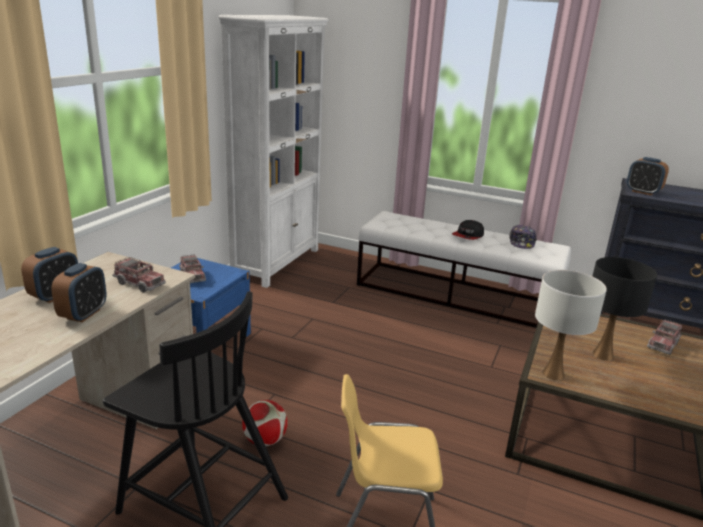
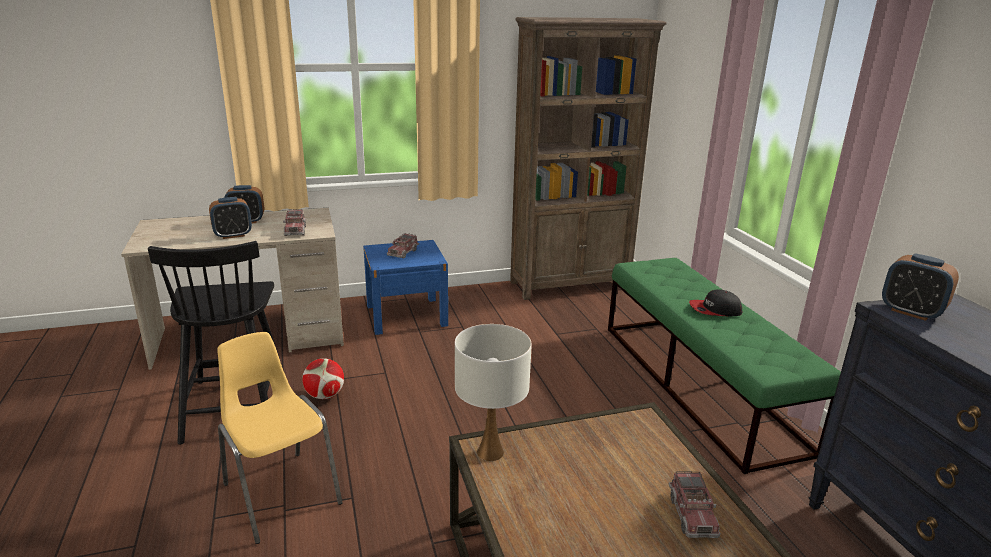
camera: 50 degrees right, 0 degrees up
(277, 263) = (571, 284): white bookcase -> brown bookcase
(456, 295) = (699, 384): white bench -> green bench
(522, 242) = (771, 341): cap -> none
(603, 355) = (585, 474): black table lamp -> none
(643, 192) = (911, 312): alarm clock -> alarm clock turned 45 degrees counterclockwise
(663, 344) = (692, 514): toy truck -> toy truck turned 90 degrees counterclockwise

